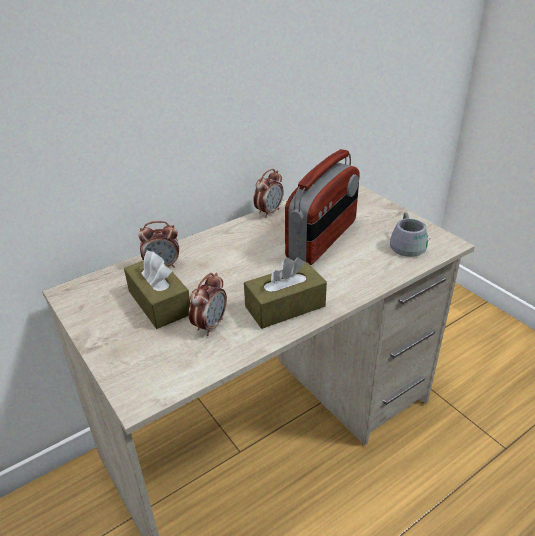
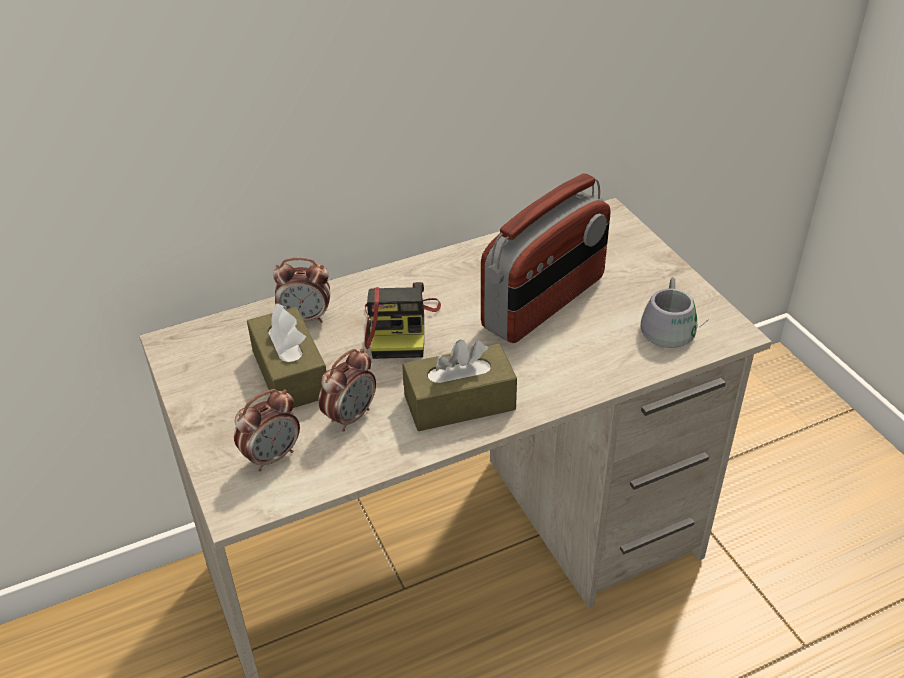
camera: 10 degrees right, 5 degrees up
(230, 265) = (400, 328): none -> camera
(269, 212) = (479, 246): alarm clock -> alarm clock (272, 456)

